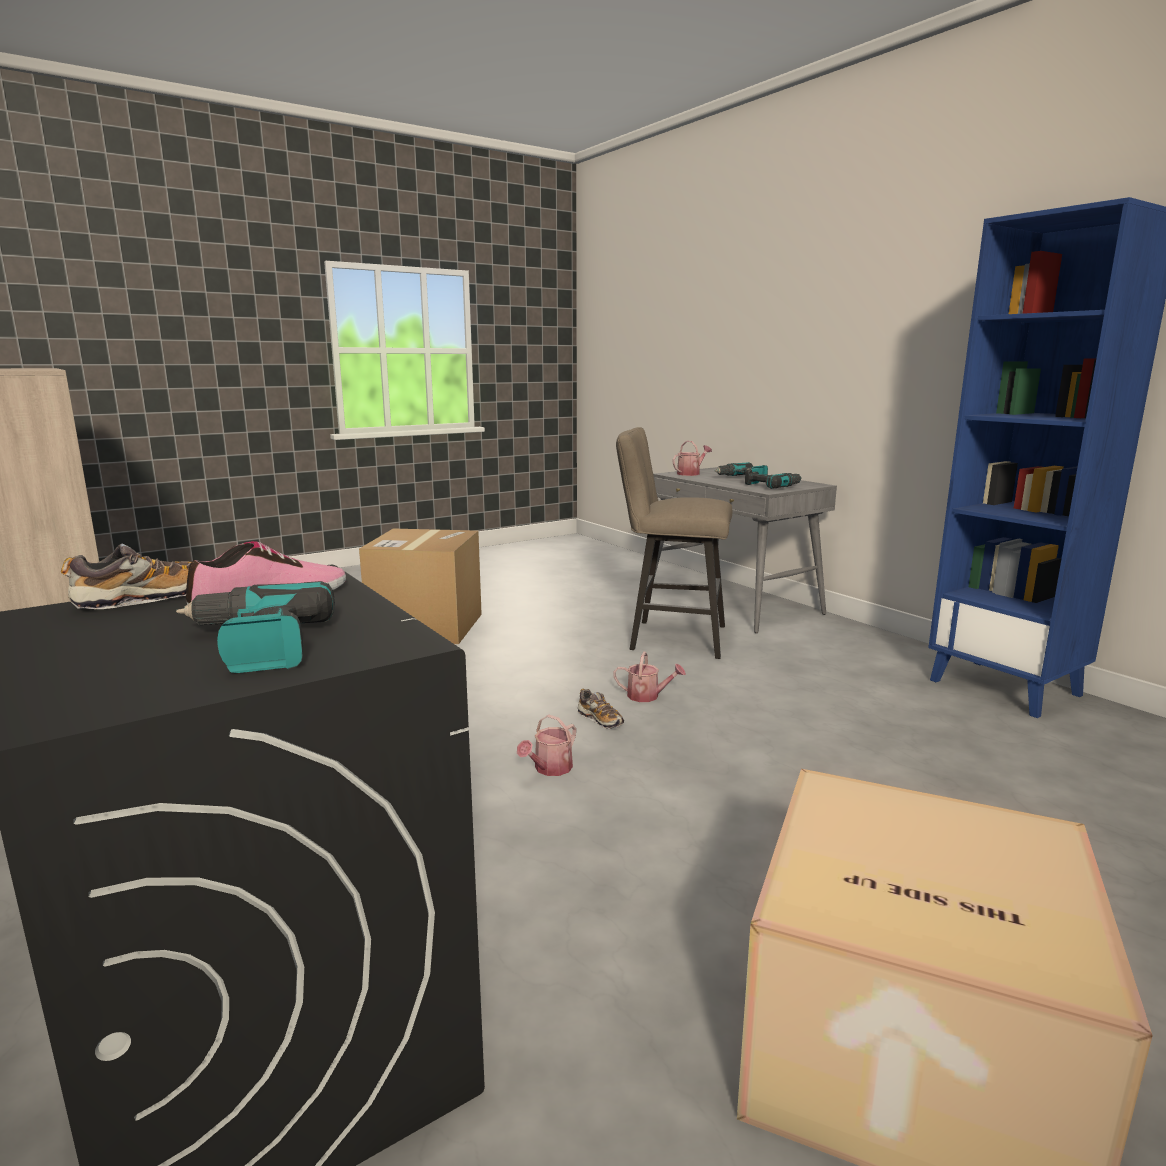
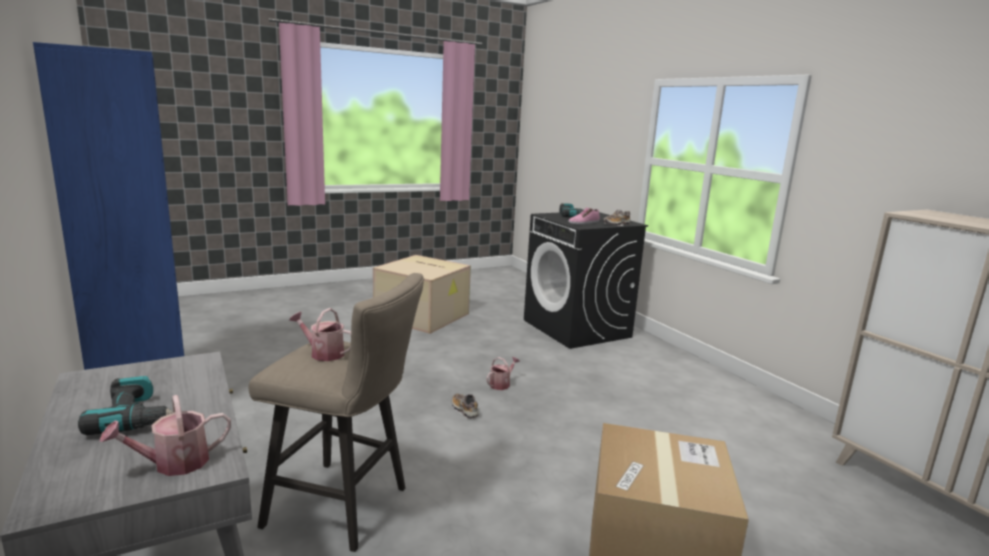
camera: 175 degrees left, 0 degrees up
(648, 696) = (421, 427): watering can -> watering can (323, 353)
(771, 486) = (161, 376): power drill -> none

